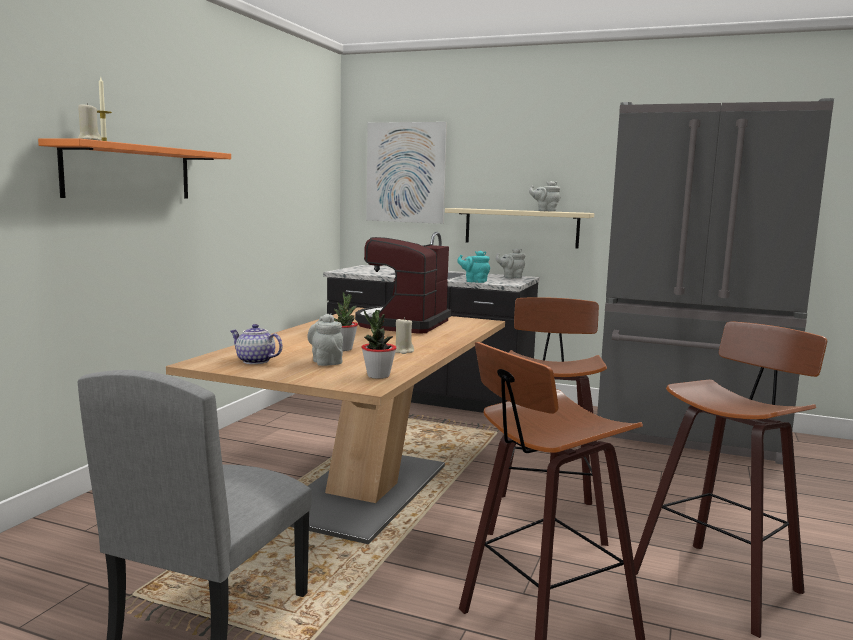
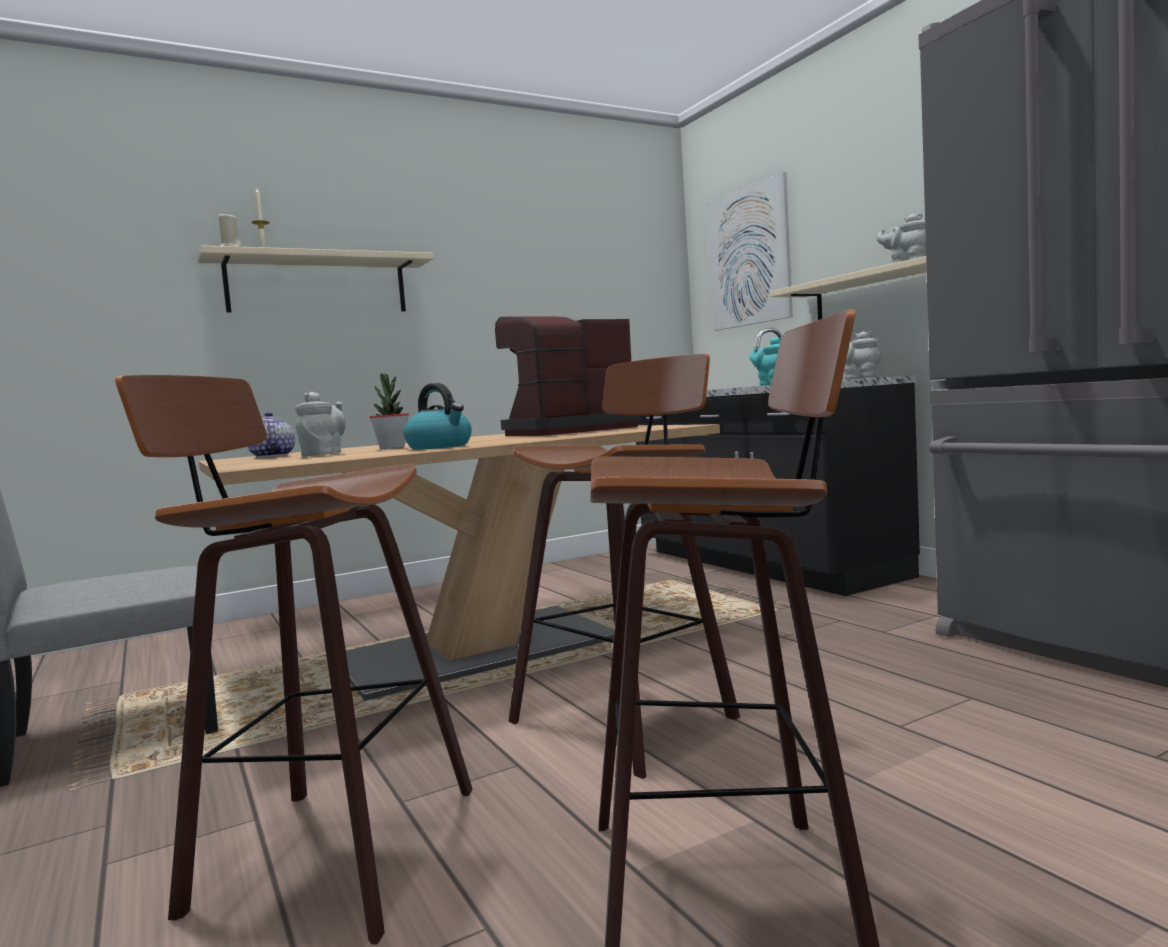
camera: 40 degrees right, 5 degrees down
(129, 172) = (317, 285): orange shelf -> beige shelf
(378, 376) = (305, 461): potted plant -> none
(403, 351) = (440, 447): beige candle -> kettle

